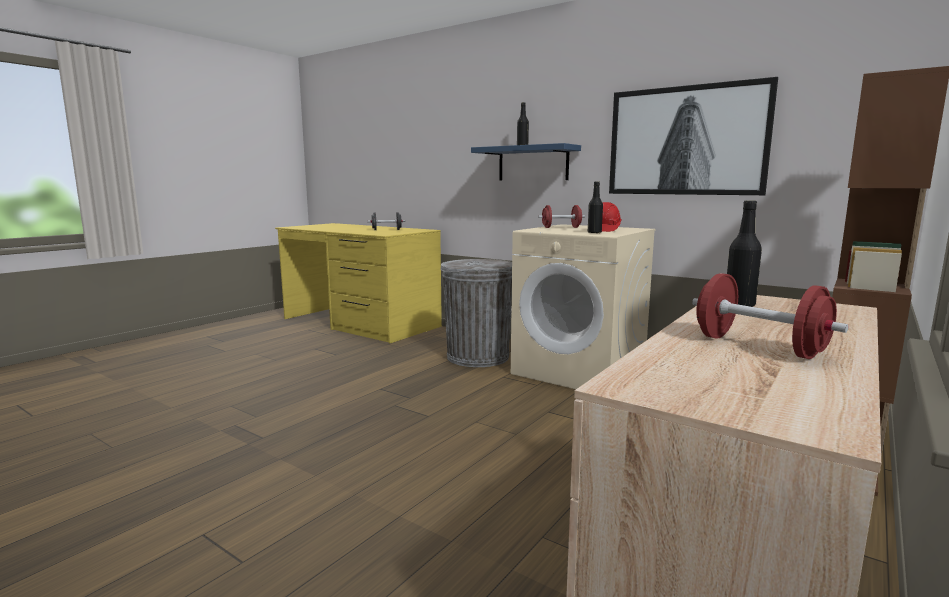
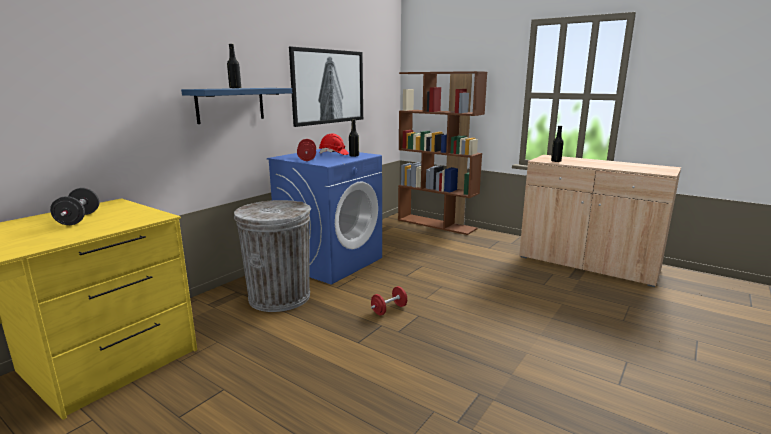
camera: 90 degrees left, 5 degrees up
(580, 371) = (330, 261): beige washing machine -> blue washing machine
(758, 346) = (613, 164): red dumbbell -> red dumbbell (389, 310)

